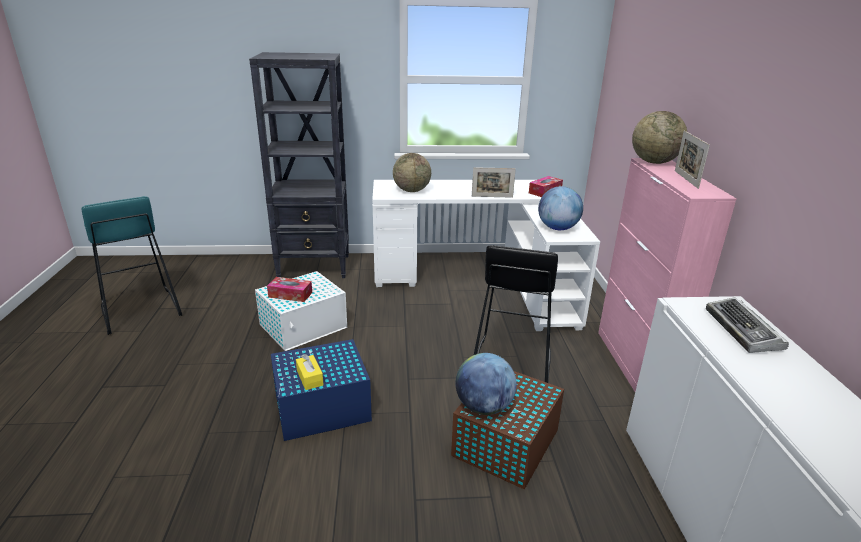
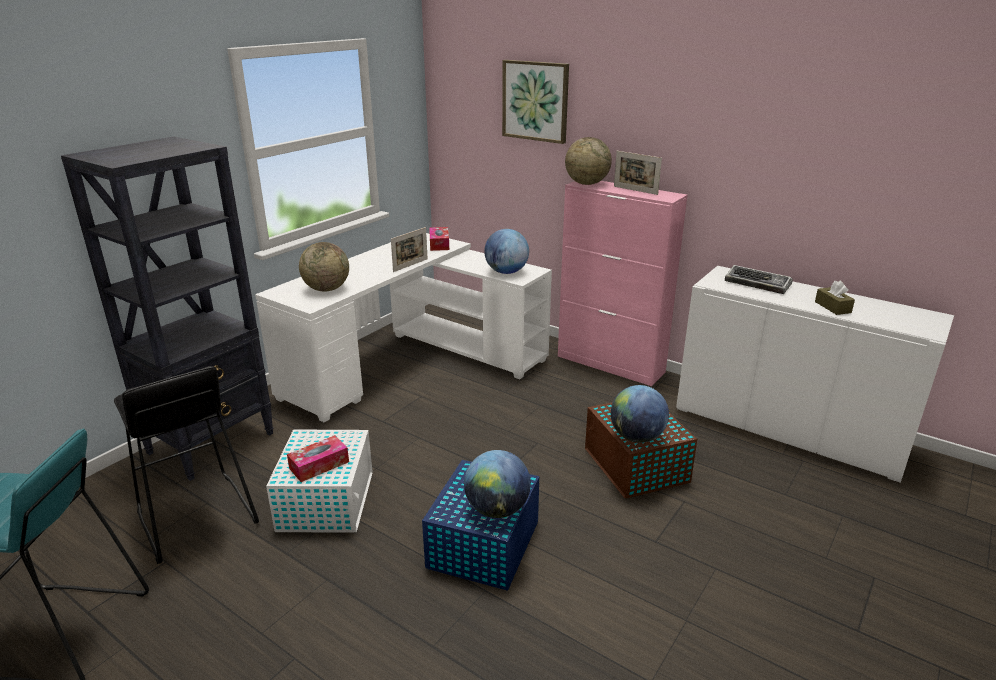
camera: 50 degrees left, 0 degrees up
(310, 378) = (497, 509): yellow tissue box -> globe
(510, 365) = (548, 414): black stool -> black stool (196, 518)
(658, 70) = (535, 101): none -> picture
(785, 397) = (832, 307): none -> brown tissue box

